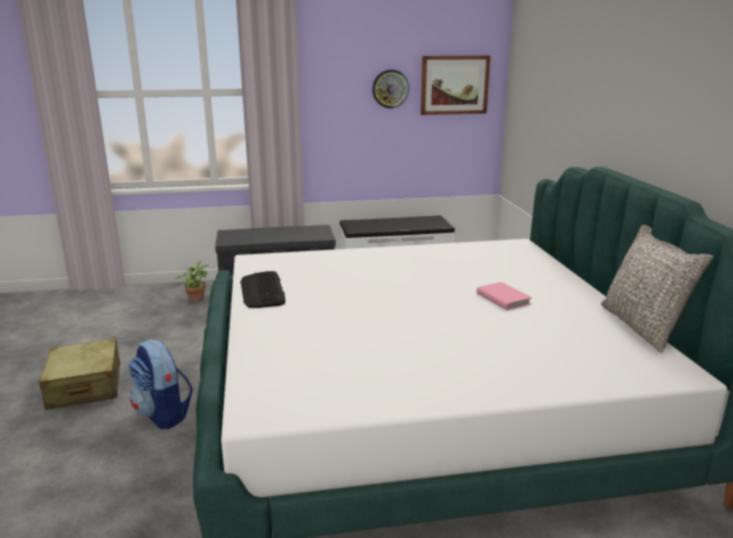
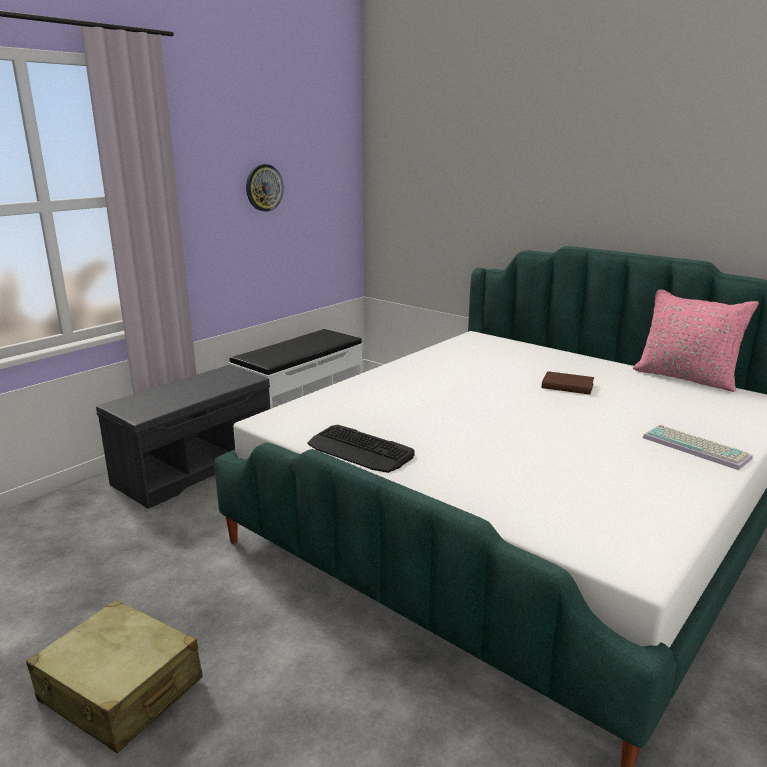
camera: 40 degrees left, 0 degrees up
(163, 414) = (294, 663): backpack -> none
(196, 298) = (93, 511): potted plant -> none
(454, 85) = (321, 179): picture -> none
(497, 376) = (697, 448): none -> keyboard
(503, 299) = (567, 386): pink book -> brown book
(643, 327) = (686, 377): grey pillow -> pink pillow

